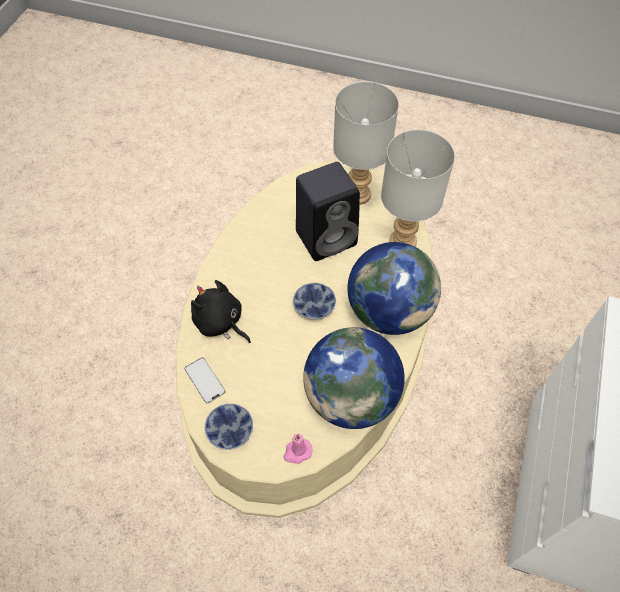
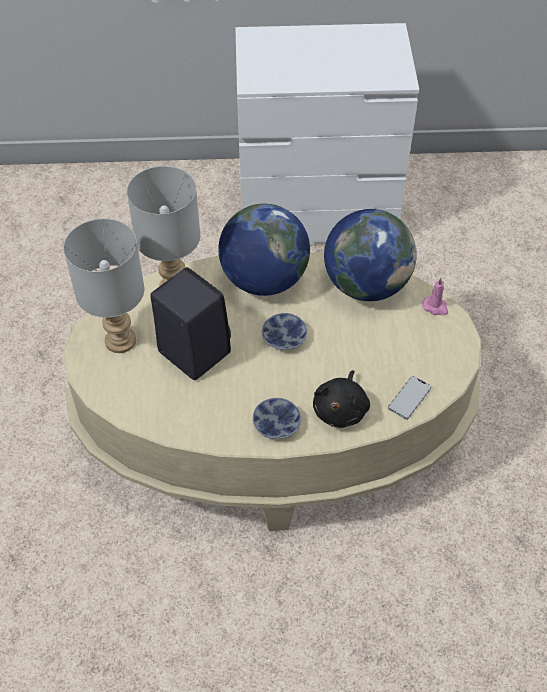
camera: 110 degrees left, 5 degrees down
(228, 430) = (446, 361): bowl -> bowl (278, 425)

